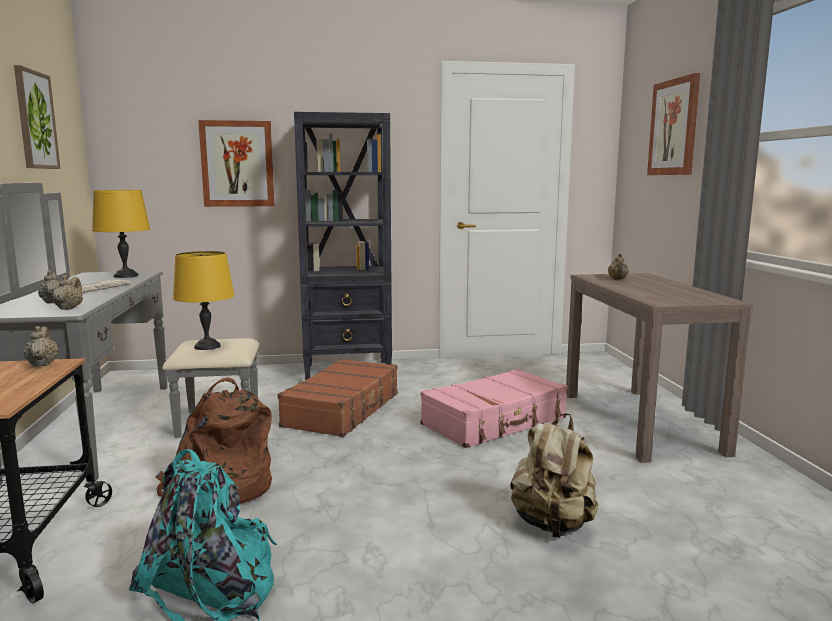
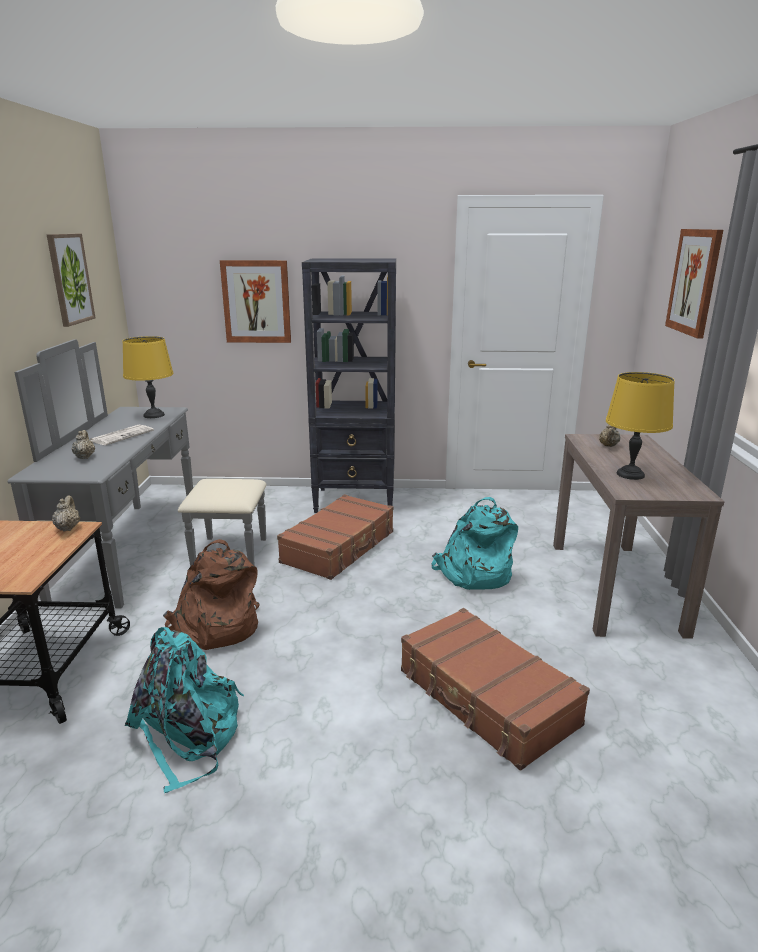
camera: 10 degrees right, 10 degrees up
(69, 308) = (94, 468): beige teapot -> none
(207, 346) = (217, 490): yellow table lamp -> yellow table lamp (629, 474)
(495, 422) = (473, 573): pink suitcase -> turquoise backpack
(553, 525) = (486, 698): beige backpack -> brown suitcase

